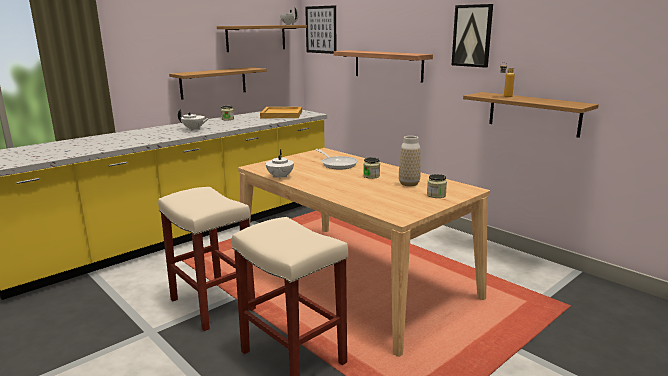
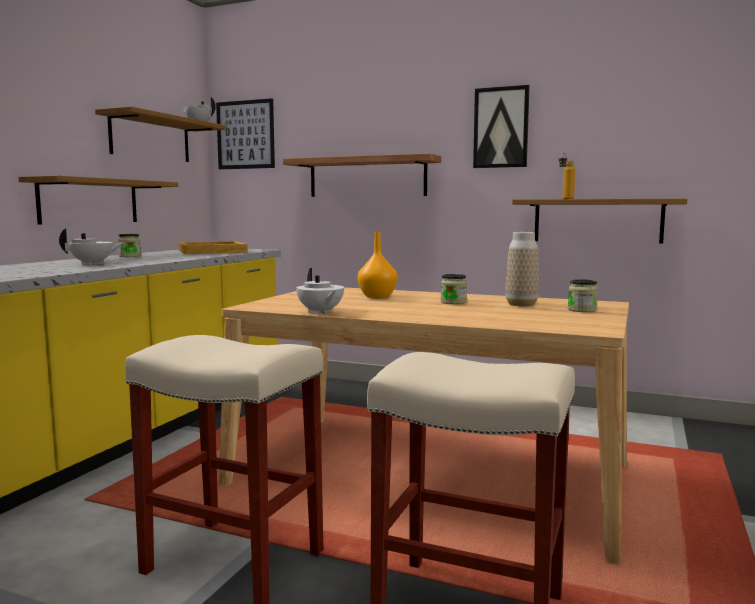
camera: 25 degrees left, 10 degrees down
(337, 164) = (377, 296): frying pan -> orange vase

